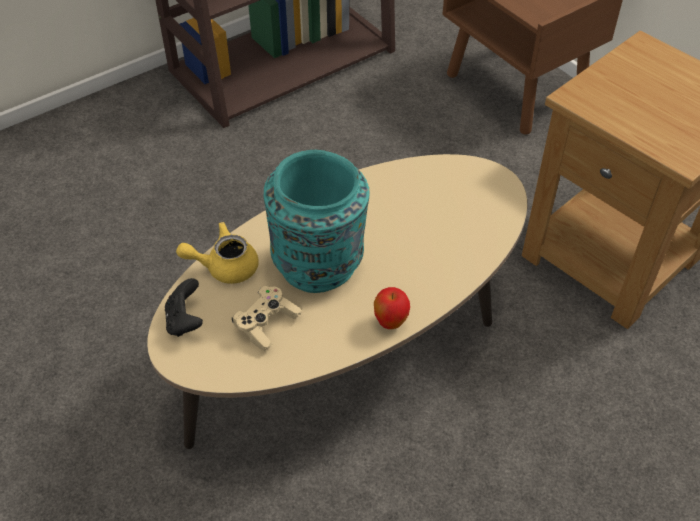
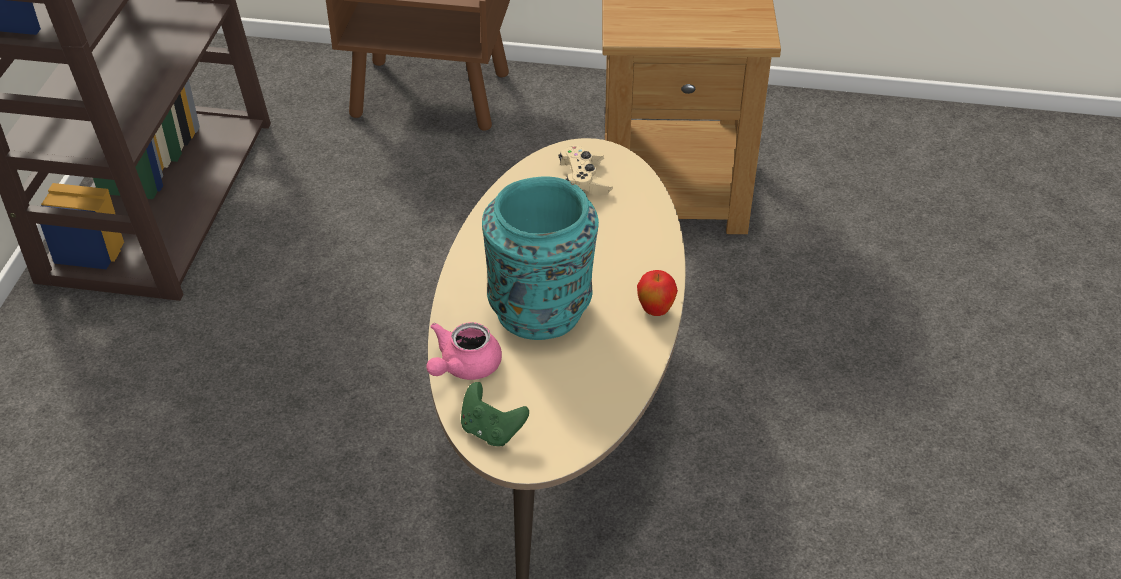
camera: 45 degrees left, 5 degrees down
(185, 321) = (491, 430): black game controller -> green game controller
(224, 266) = (463, 367): yellow teapot -> pink teapot
(266, 324) = (562, 382): beige game controller -> beige game controller (585, 180)

